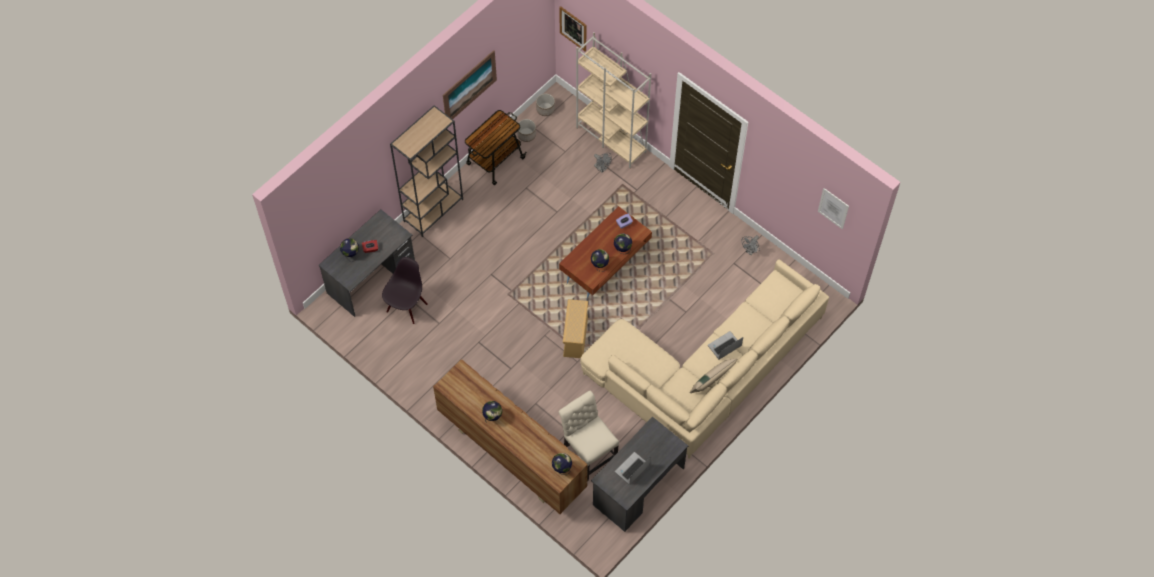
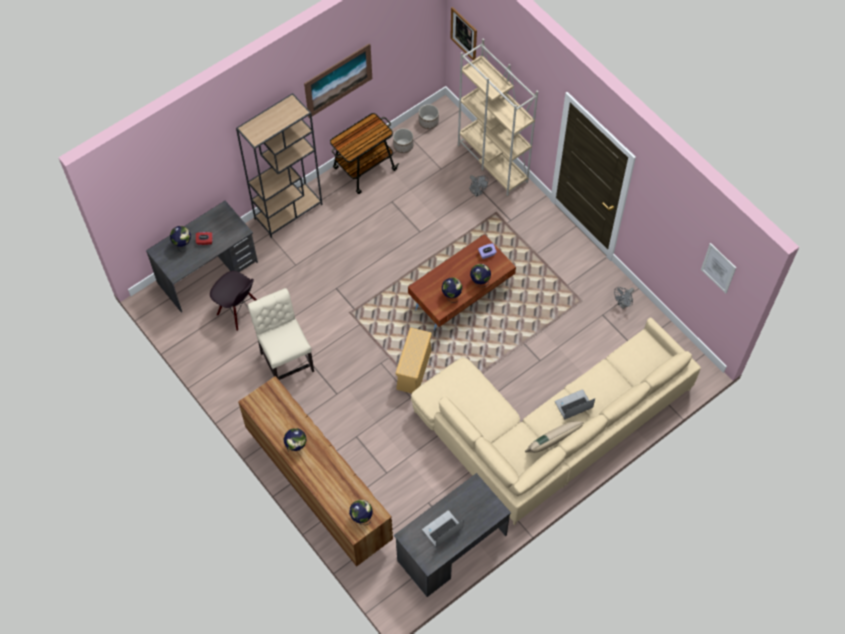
camera: 10 degrees right, 0 degrees up
(406, 307) = (238, 310): black chair -> black chair turned 90 degrees clockwise
(588, 452) = (403, 500): beige chair -> beige chair (286, 359)

